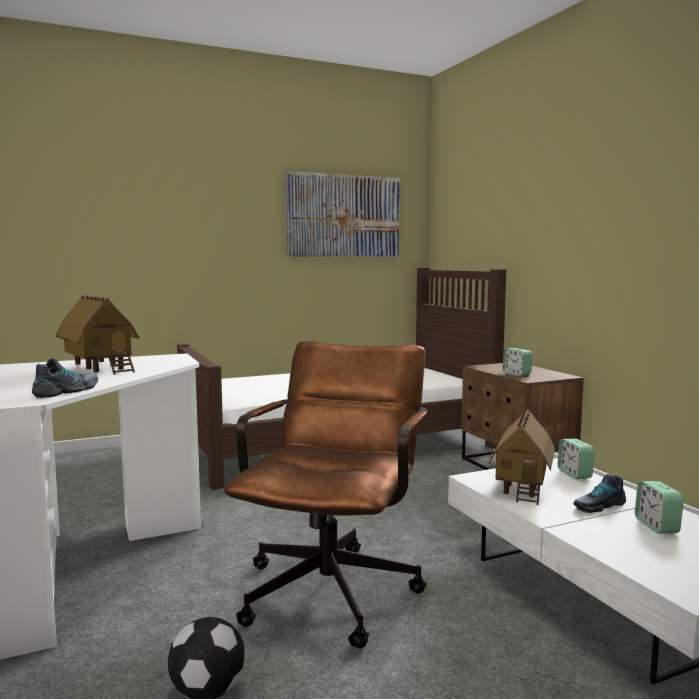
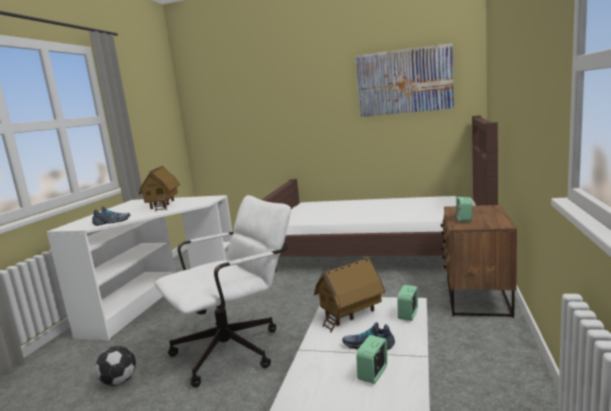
camera: 40 degrees right, 5 degrees up
(334, 585) = (237, 348): brown office chair -> white office chair

